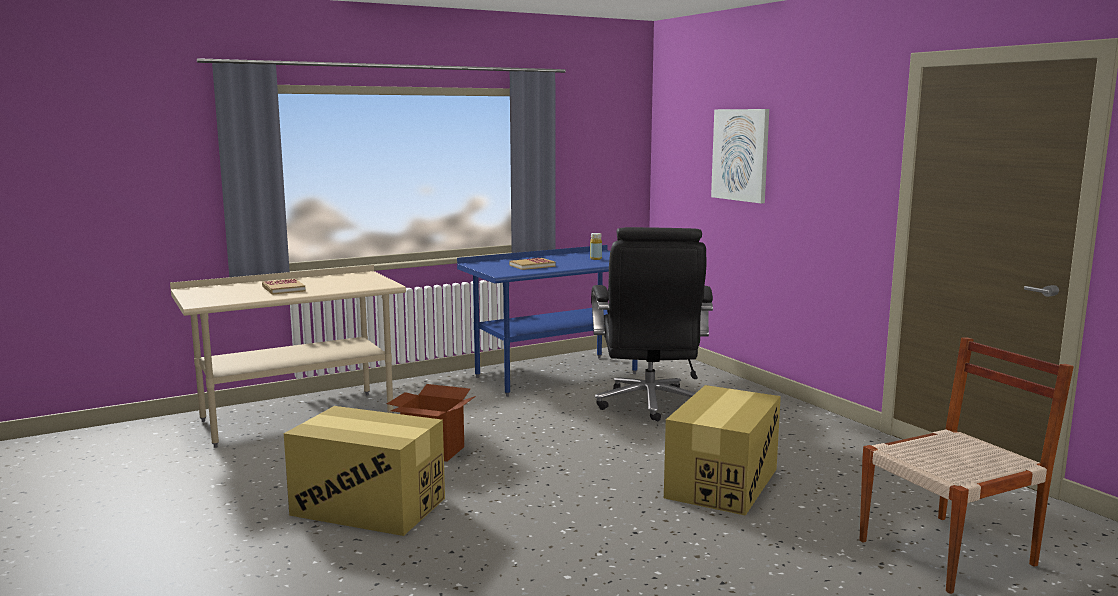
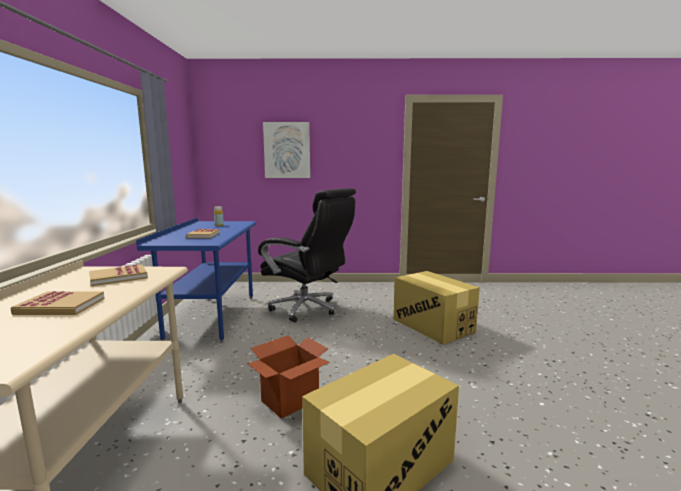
camera: 60 degrees left, 0 degrees up
(354, 282) = (118, 277): none -> book
(949, 552) = (529, 310): chair -> none

